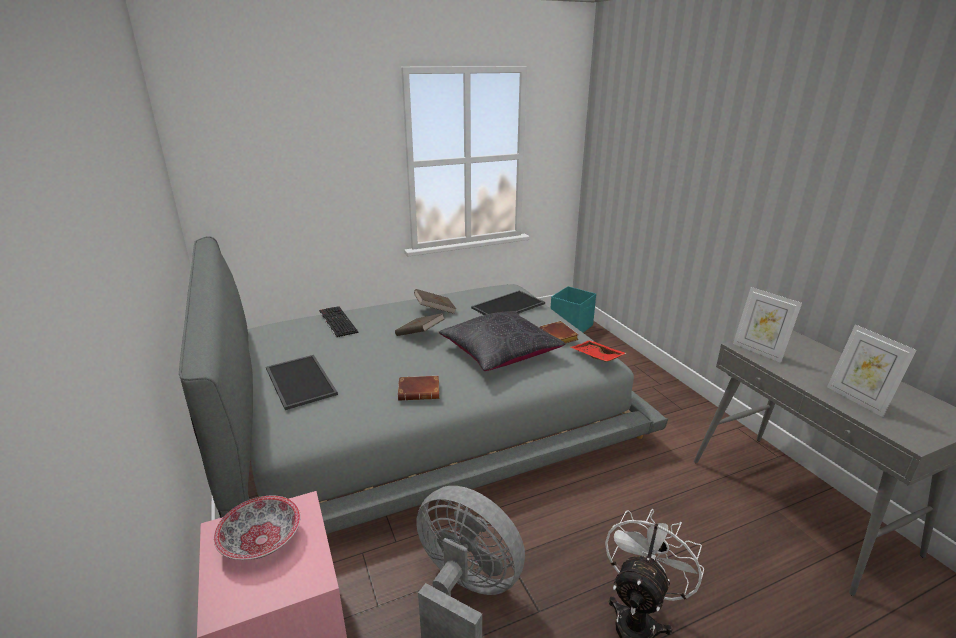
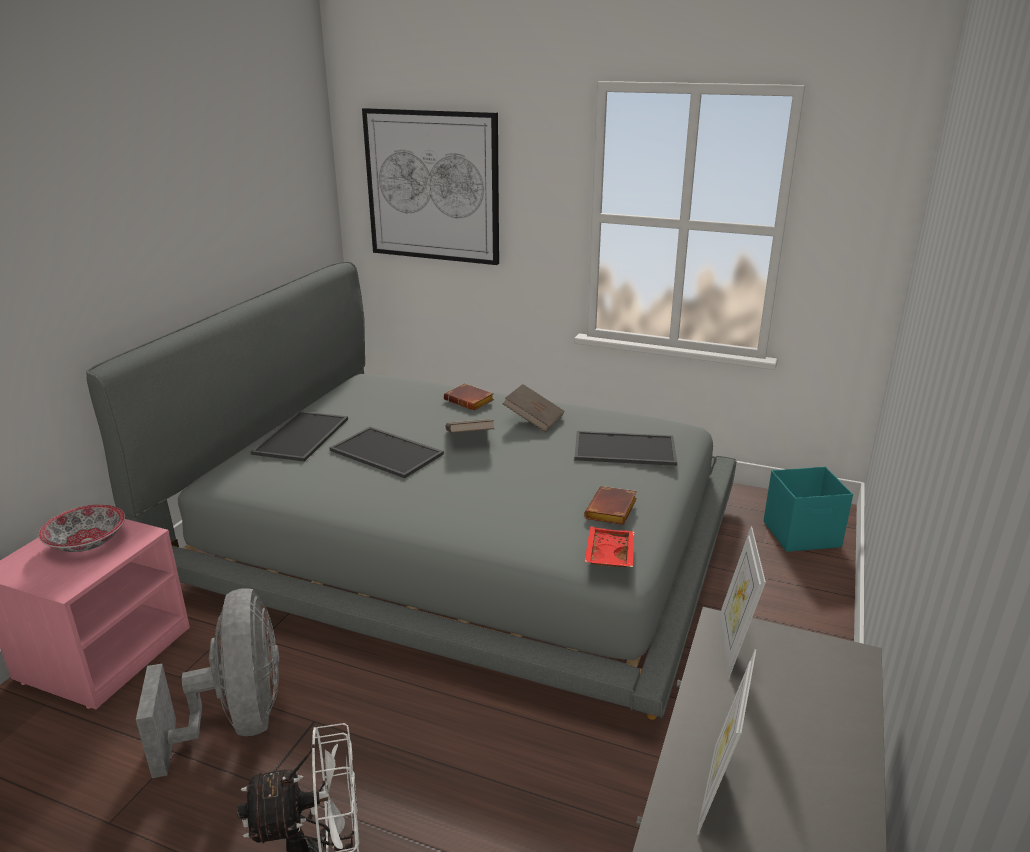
camera: 45 degrees right, 0 degrees up
(273, 159) = (432, 186): none -> picture
(337, 321) = (424, 394): keyboard -> none
(385, 363) = (388, 452): none -> tray
(420, 391) = (366, 493): brown book -> brown book (470, 401)
(500, 352) = (509, 495): black pillow -> none

